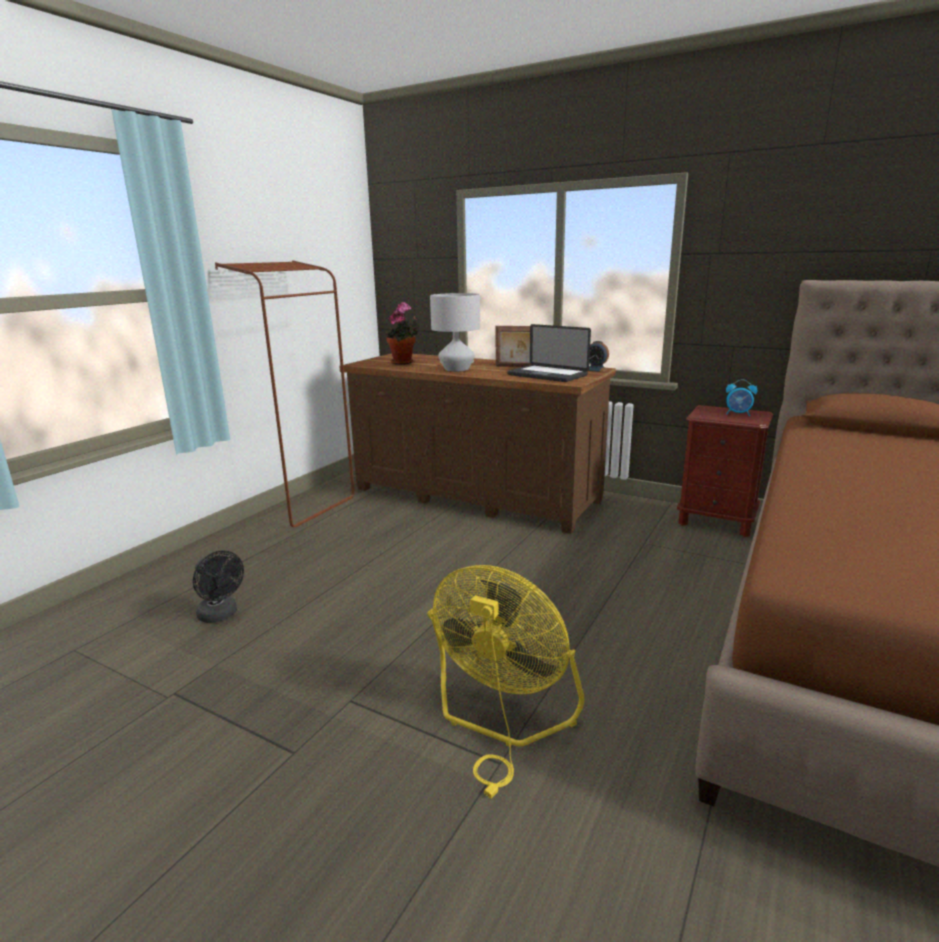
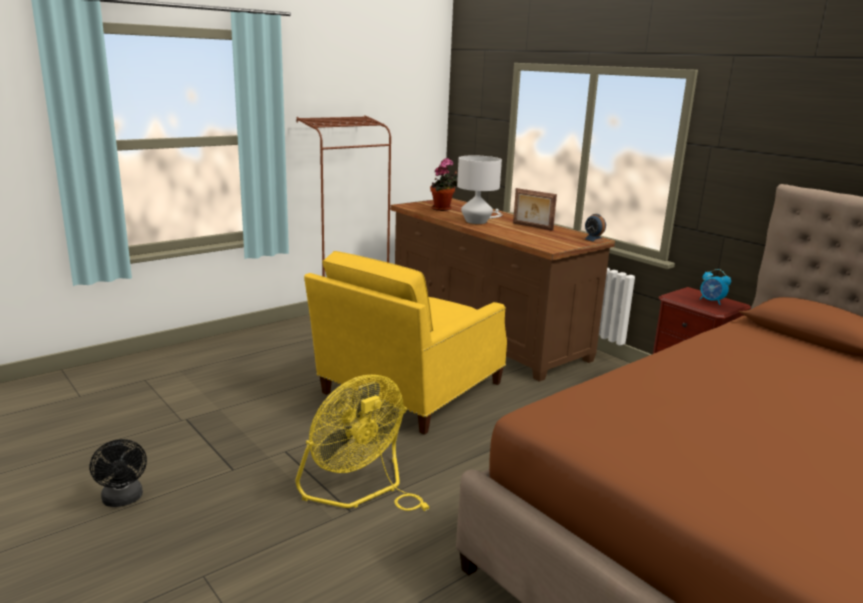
camera: 20 degrees right, 0 degrees up
(221, 615) = (240, 380): black fan -> black fan (123, 500)
(444, 576) = (409, 390): none -> yellow armchair
(496, 721) = (368, 488): yellow fan -> yellow fan turned 90 degrees counterclockwise
(547, 375) = (542, 238): laptop -> none

